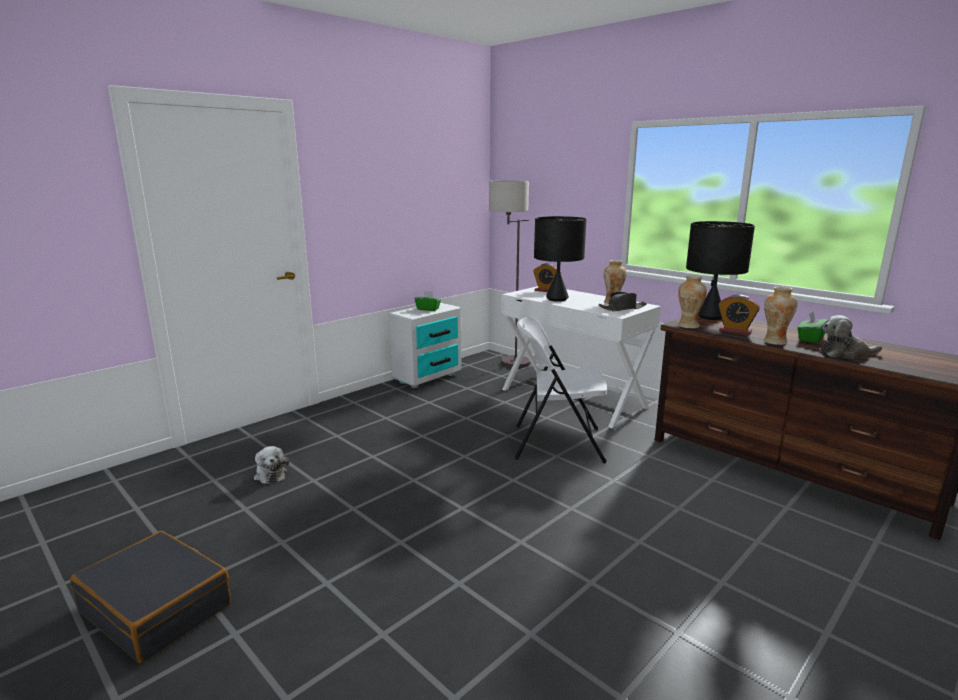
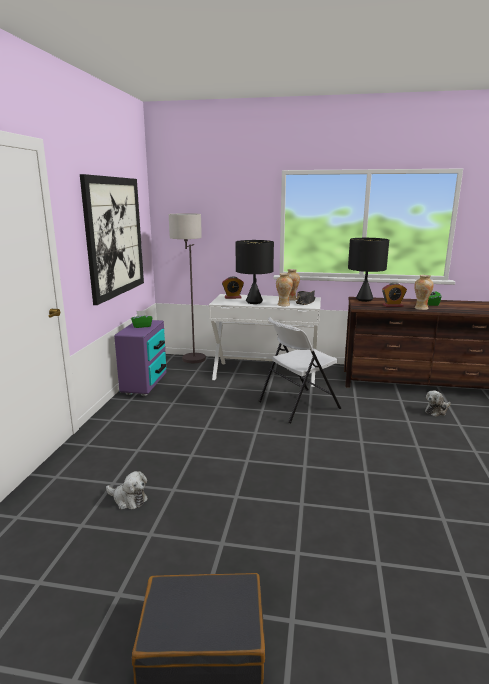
camera: 35 degrees left, 0 degrees up
(409, 204) = (114, 237): none -> picture
(428, 379) = (145, 386): white nightstand -> purple nightstand
(688, 326) = (366, 307): vase -> vase (283, 305)
(845, 353) = (459, 309): plush toy -> plush toy (437, 411)

